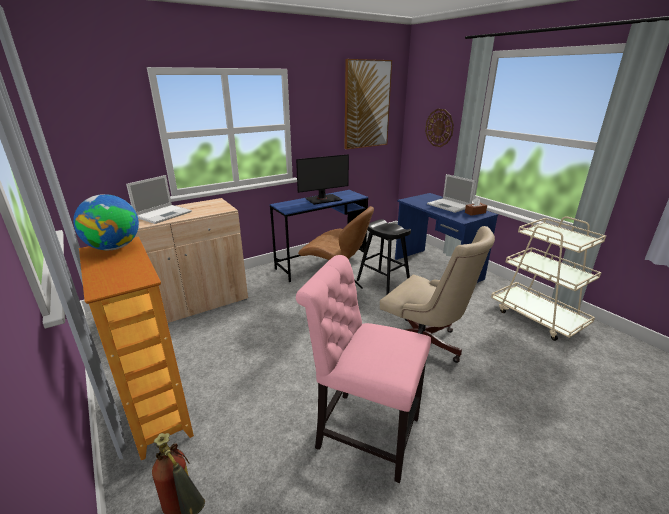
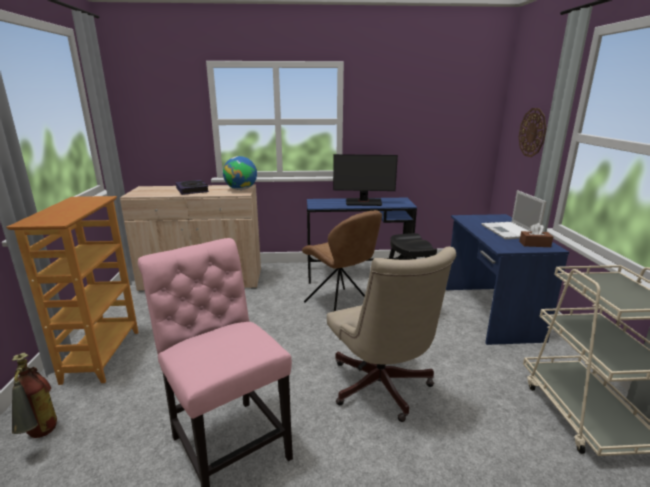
camera: 30 degrees right, 5 degrees down
(114, 247) = (88, 200): globe -> globe (241, 189)
(164, 214) = (192, 190): laptop -> book
(367, 105) = (445, 102): picture -> none

